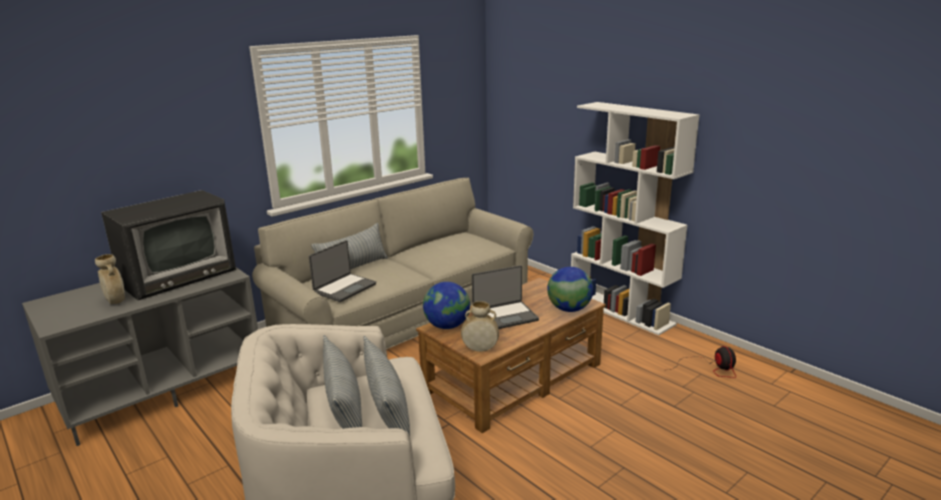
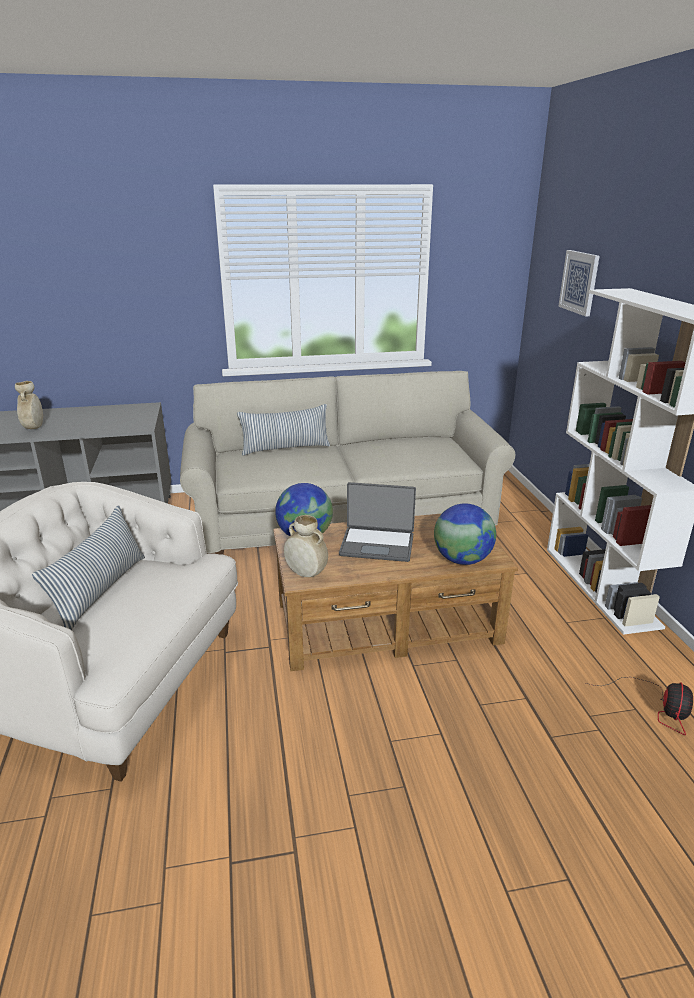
camera: 30 degrees right, 5 degrees up
(178, 276) = (105, 416): television -> none
(344, 288) = (252, 466): laptop -> none
(388, 411) = (132, 607): pillow -> none
(544, 100) = (579, 282): none -> picture

